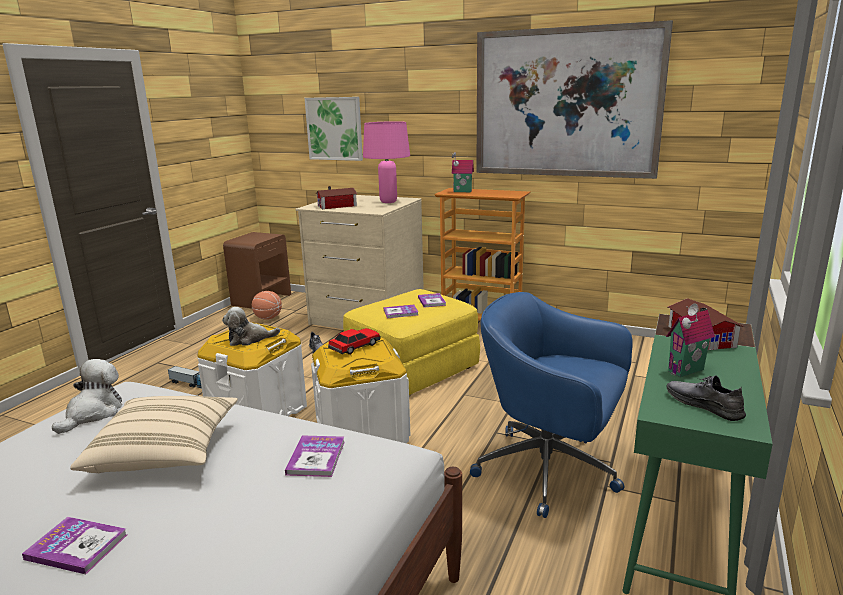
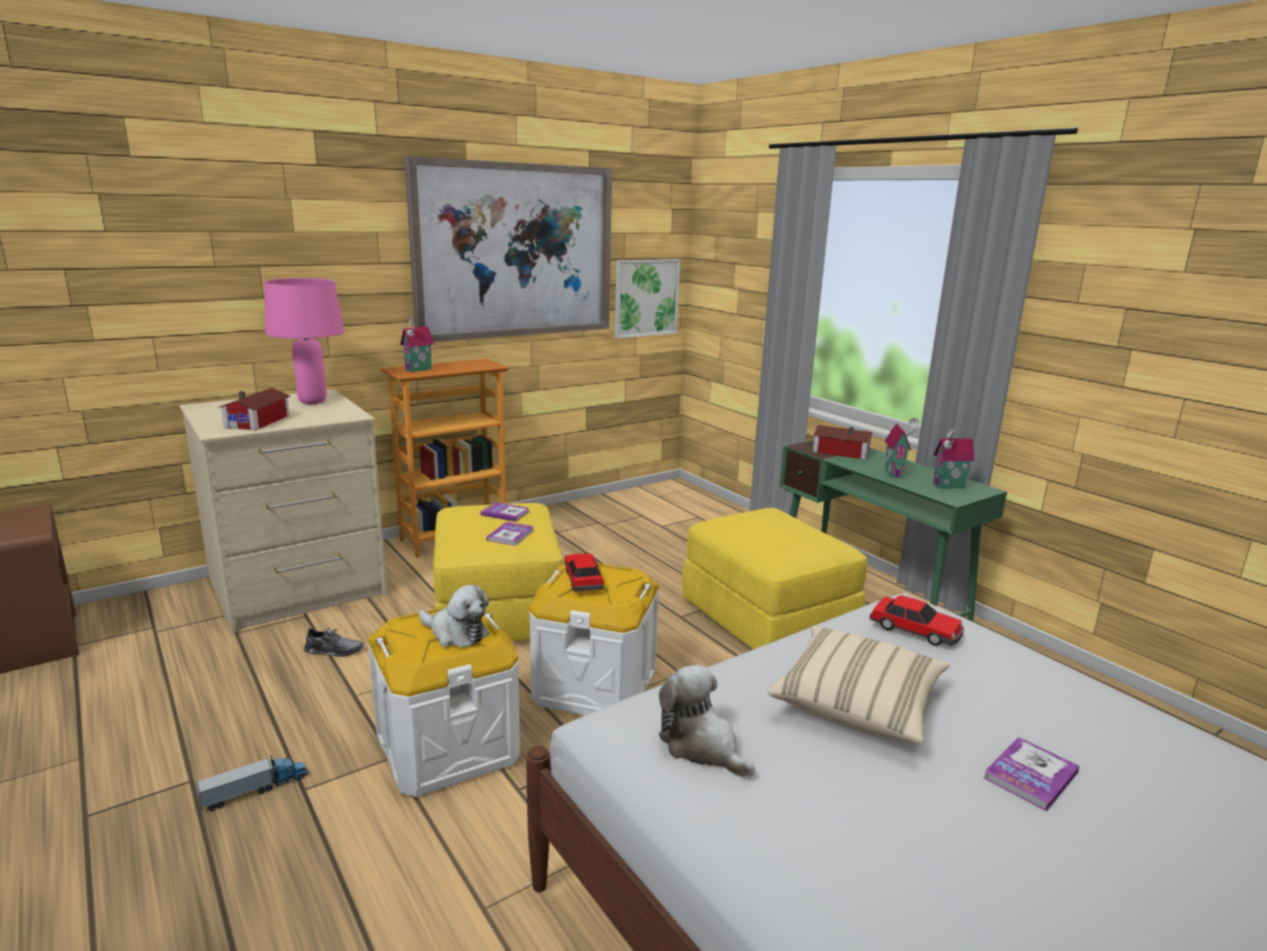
camera: 60 degrees left, 0 degrees up
(249, 339) = (456, 633): plush toy -> plush toy turned 75 degrees counterclockwise
(268, 318) = (131, 657): basketball -> none
(316, 457) = (915, 630): book -> toy car
(334, 128) = (150, 293): picture -> picture (646, 298)
(550, 471) = (766, 618): blue office chair -> yellow ottoman
(704, 405) = (949, 487): grey shoe -> toy house

